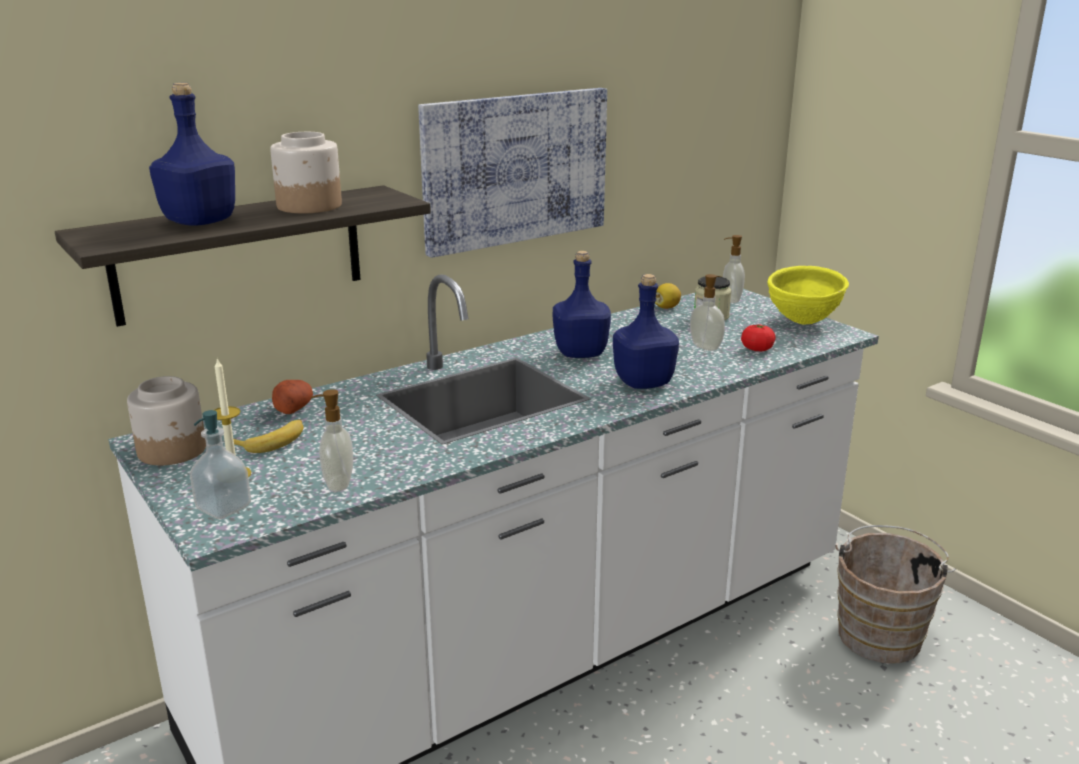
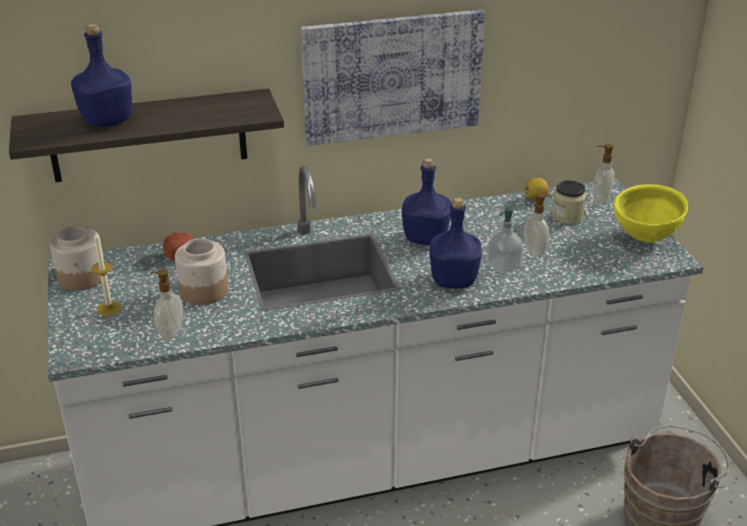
camera: 20 degrees right, 10 degrees up
(223, 508) = (88, 336): soap dispenser -> soap dispenser (503, 266)
(273, 442) = (149, 283): banana -> none
(309, 206) = (193, 111): jar -> jar (203, 291)
(757, 349) = (577, 262): tomato -> none

